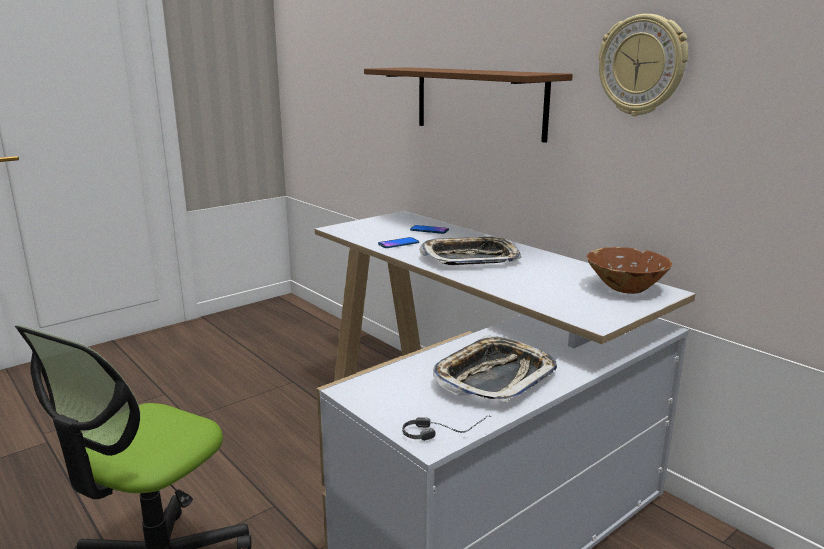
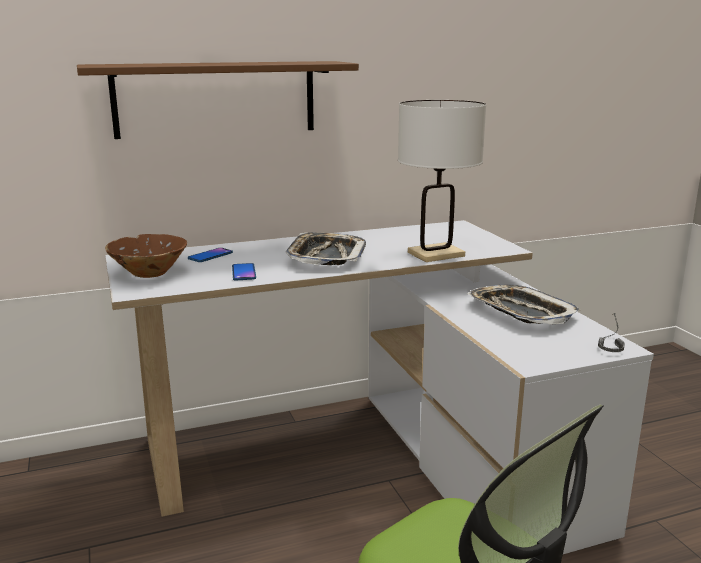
camera: 70 degrees left, 0 degrees up
(527, 293) = (436, 254): none -> white table lamp
(625, 288) = (445, 231): brown bowl -> brown bowl (149, 273)
(642, 65) = (401, 51): wall clock -> none

